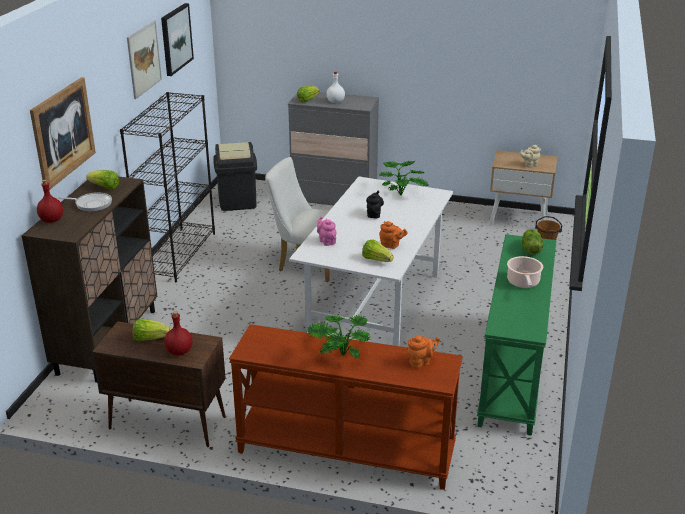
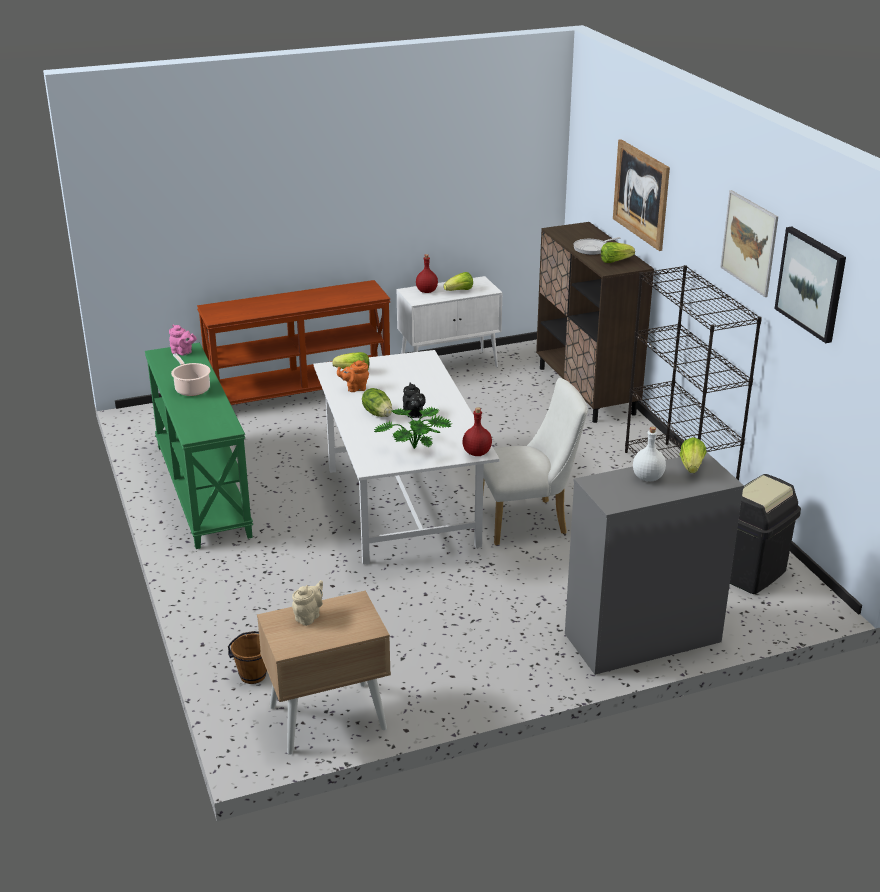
camera: 145 degrees right, 0 degrees up
(52, 220) = (593, 233): red bottle -> red bottle (477, 453)
(166, 423) = (449, 366): brown cabinet -> white cabinet
(326, 241) = (423, 373): pink teapot -> pink teapot (183, 352)
(338, 355) = (299, 300): potted plant -> none
(421, 362) = (235, 313): orange teapot -> none
(530, 250) = (204, 422): lettuce -> lettuce (378, 413)

